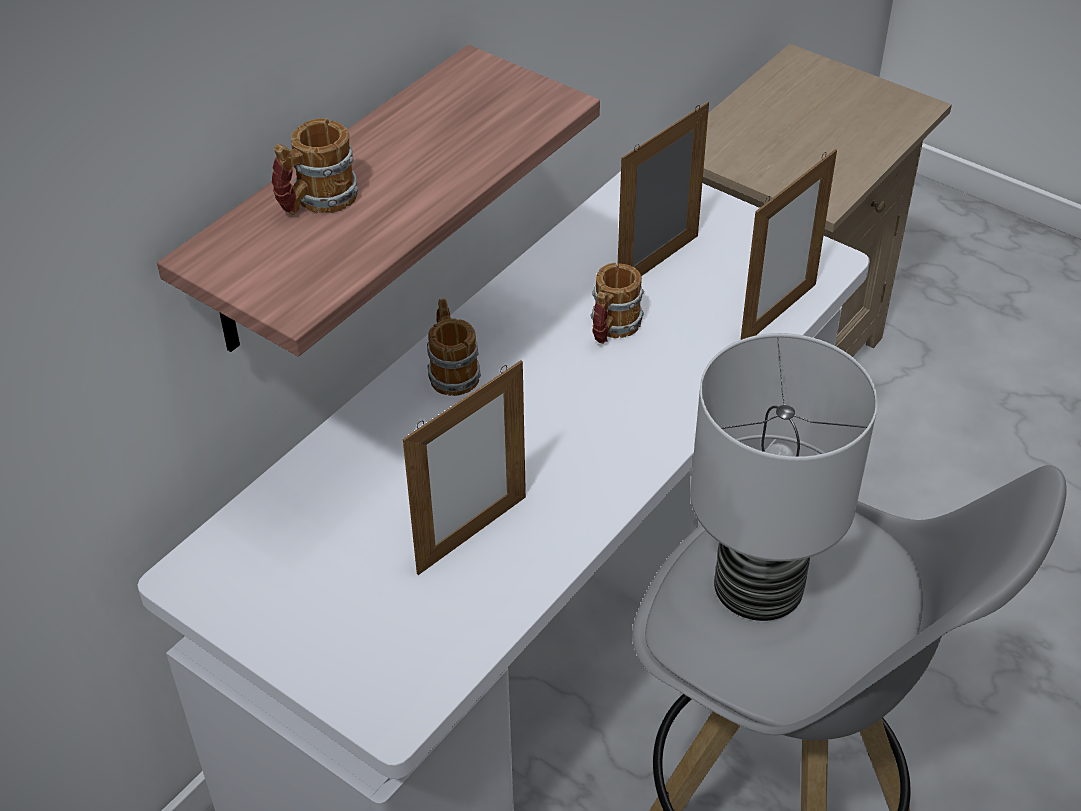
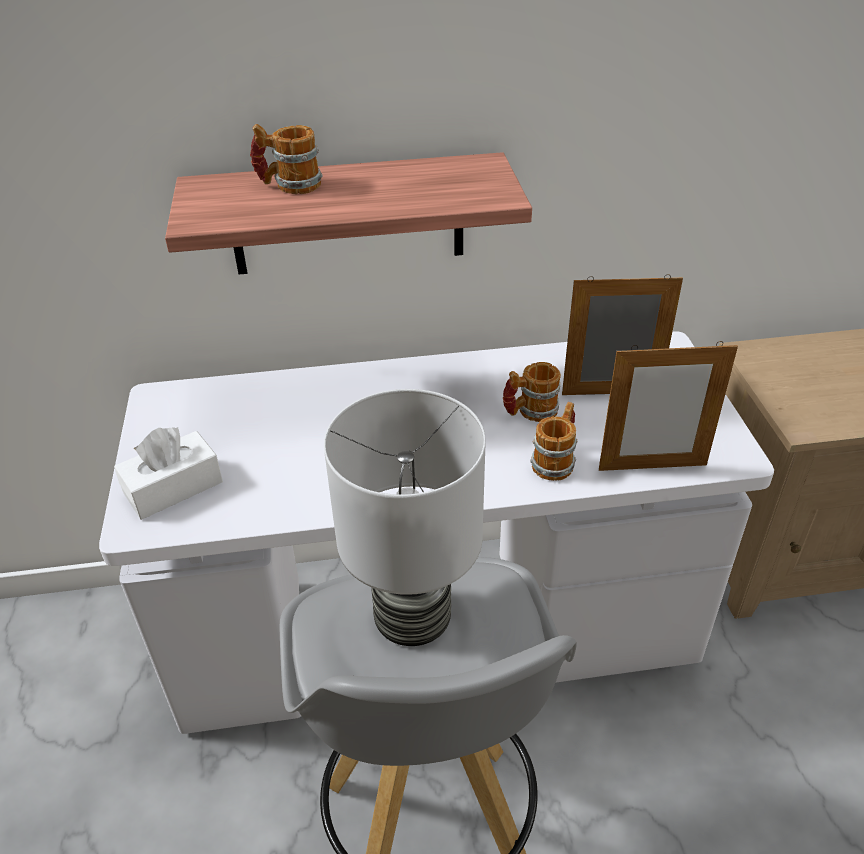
camera: 45 degrees right, 5 degrees down
(372, 650) = (173, 488): none -> white tissue box
(452, 370) = (410, 380): mug -> mug (556, 461)
(472, 534) = (300, 467): picture frame -> none

